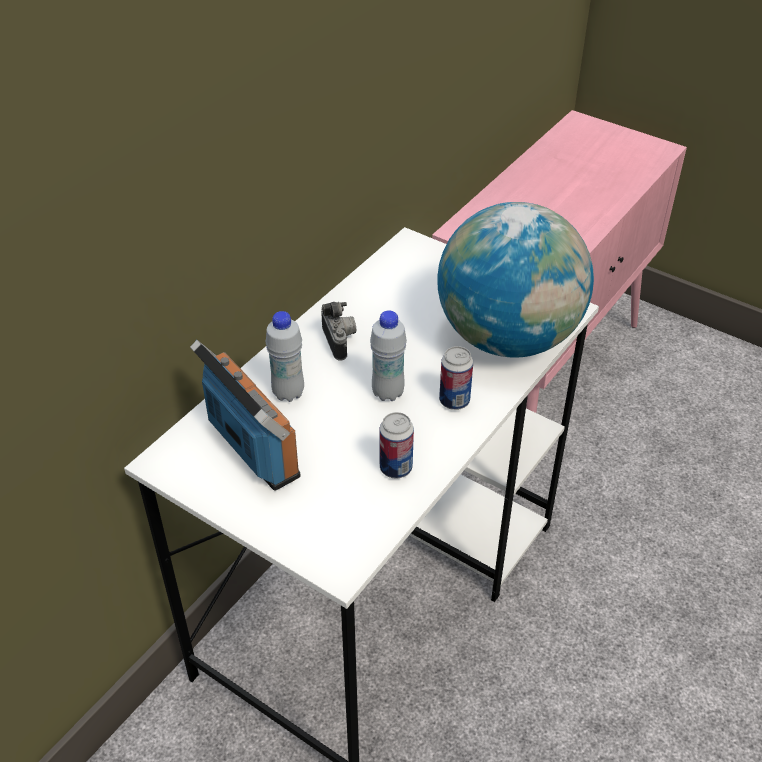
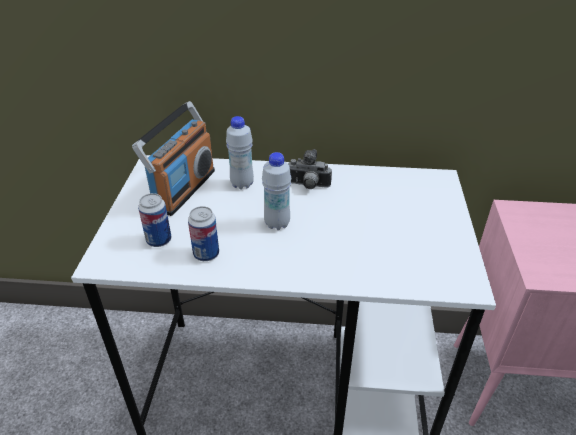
camera: 60 degrees right, 5 degrees down
(340, 341) = (308, 186): camera -> camera turned 60 degrees clockwise
(454, 401) = (296, 258): can -> can (159, 240)
(508, 338) = (393, 262): globe -> none

